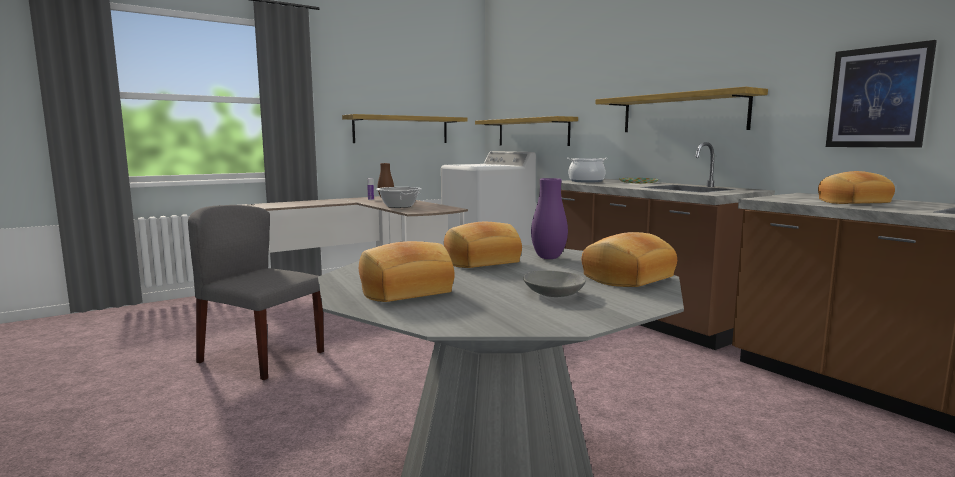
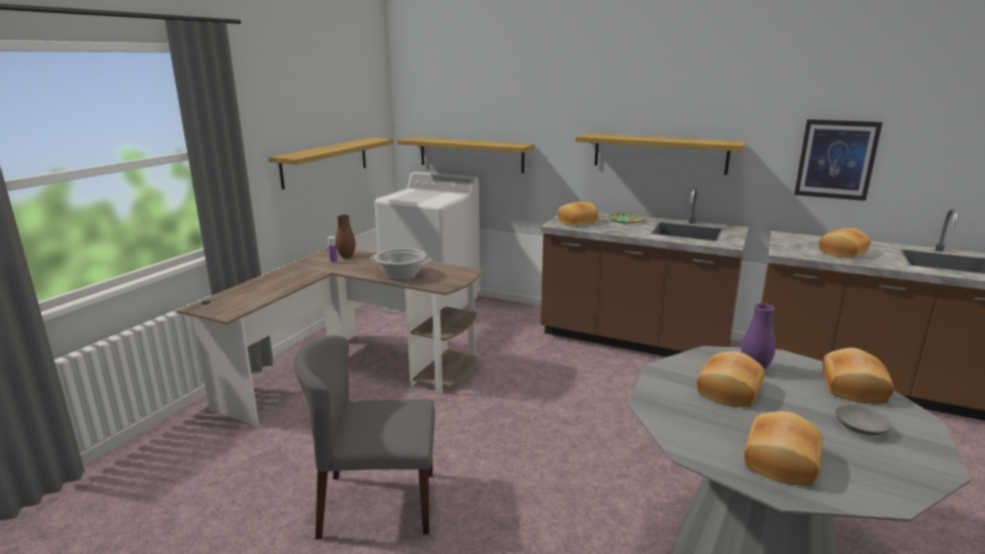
camera: 30 degrees left, 10 degrees up
(586, 181) = (576, 221): cooking pot -> bread

